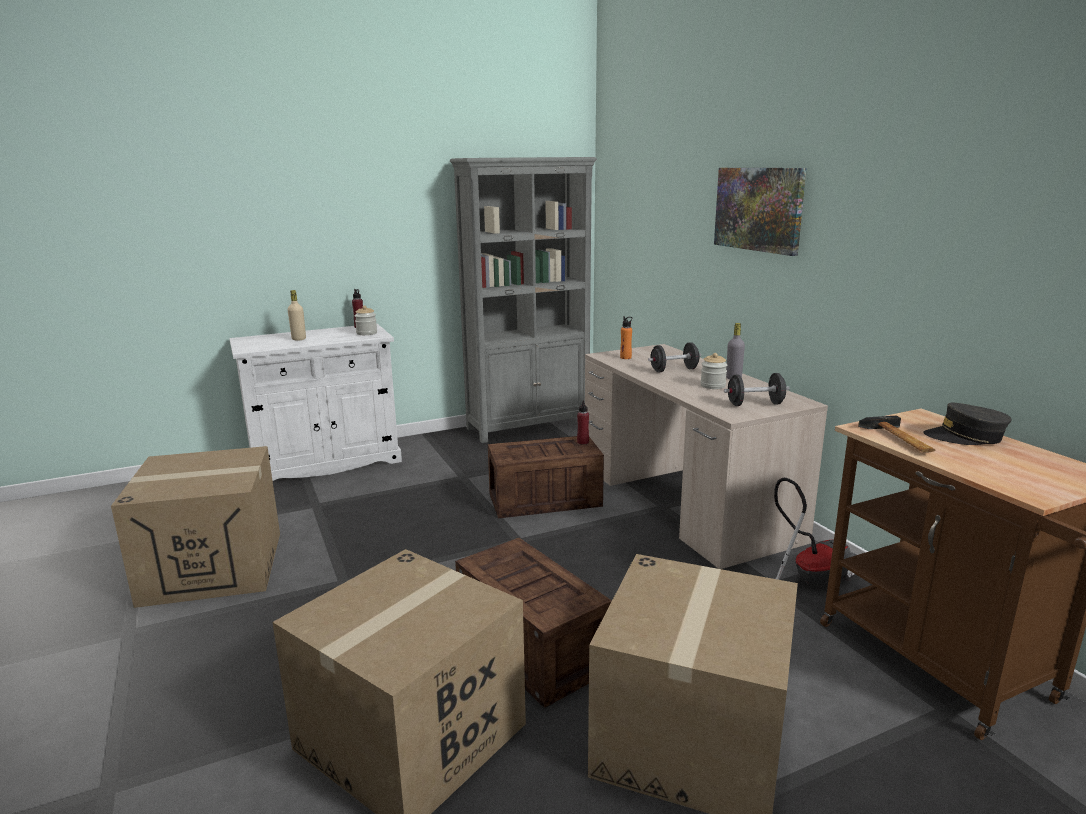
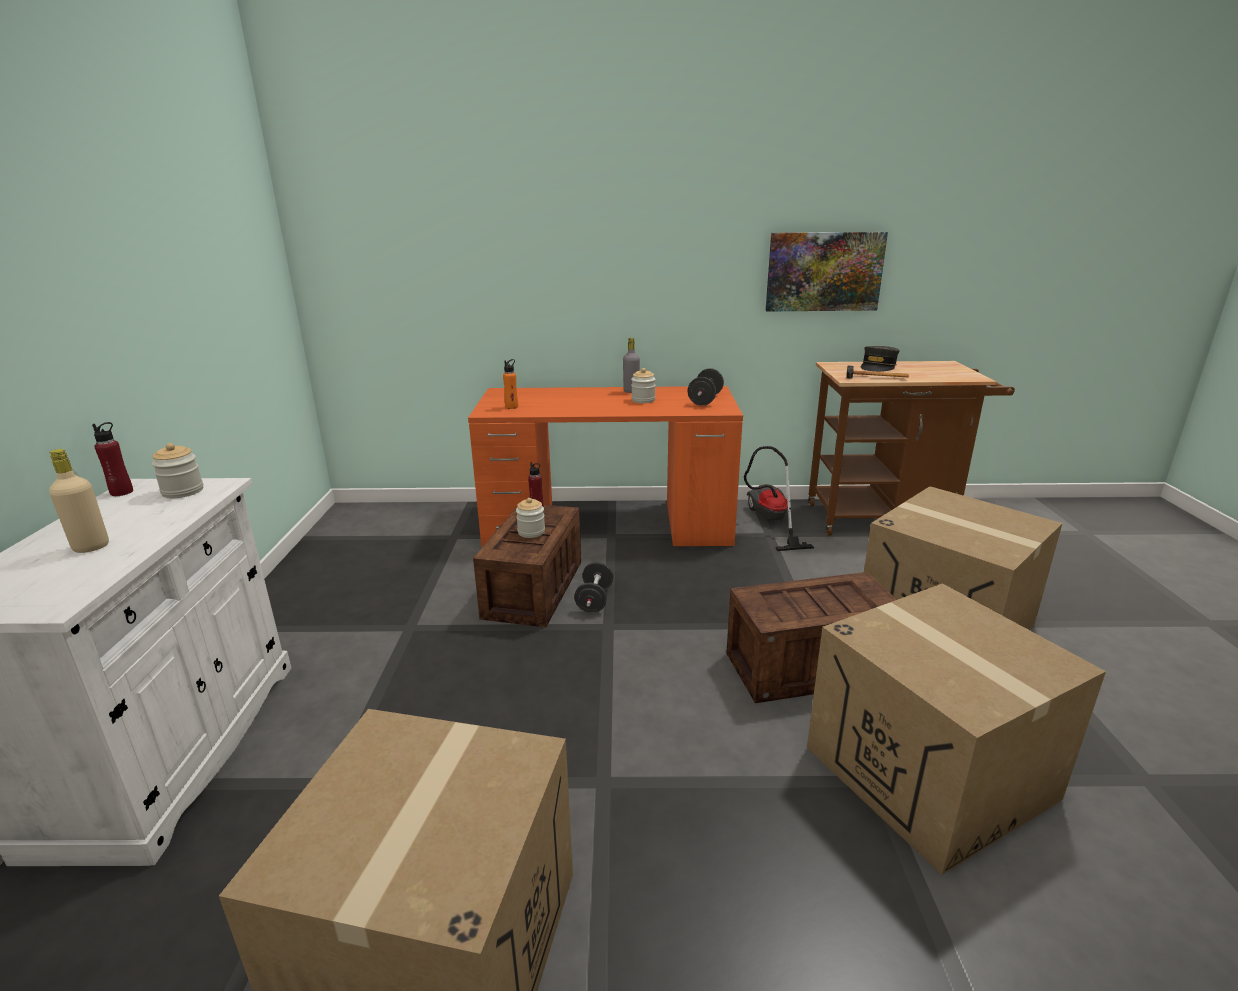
camera: 65 degrees left, 5 degrees up
(529, 426) = (328, 550): grey bookcase -> none
(544, 450) = (531, 532): none -> jar
(674, 370) = (580, 401): black dumbbell -> black dumbbell (594, 600)
(684, 500) = (609, 524): beige desk -> orange desk
(759, 209) = (614, 225): picture -> picture (824, 271)

